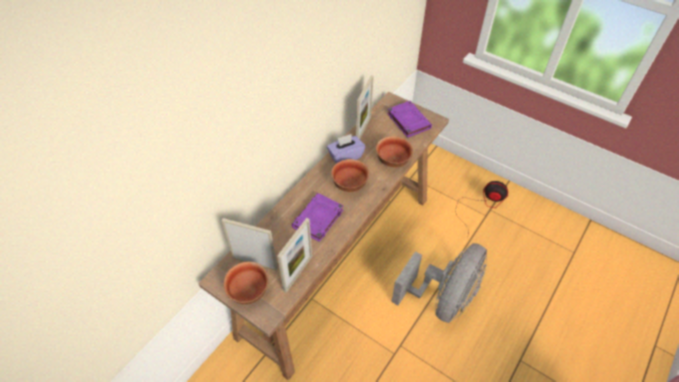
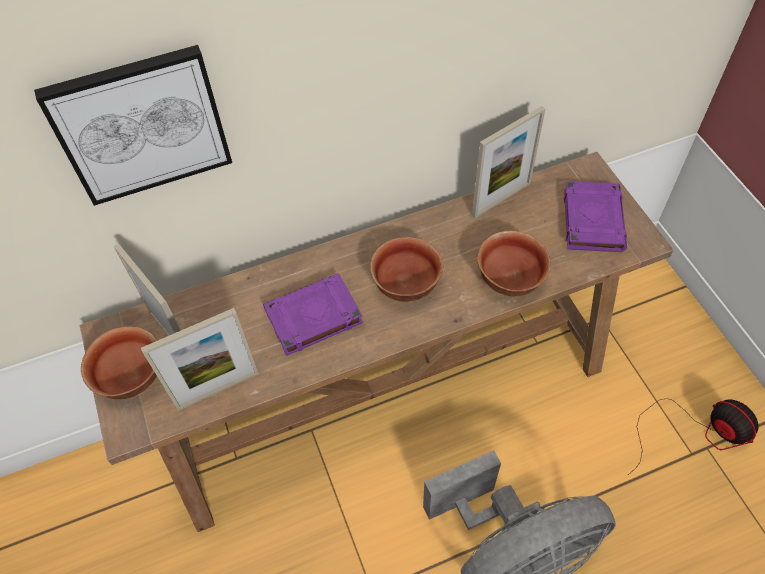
camera: 35 degrees right, 5 degrees up
(225, 146) = (141, 125): none -> picture
(345, 156) = (436, 233): purple tissue box -> none

